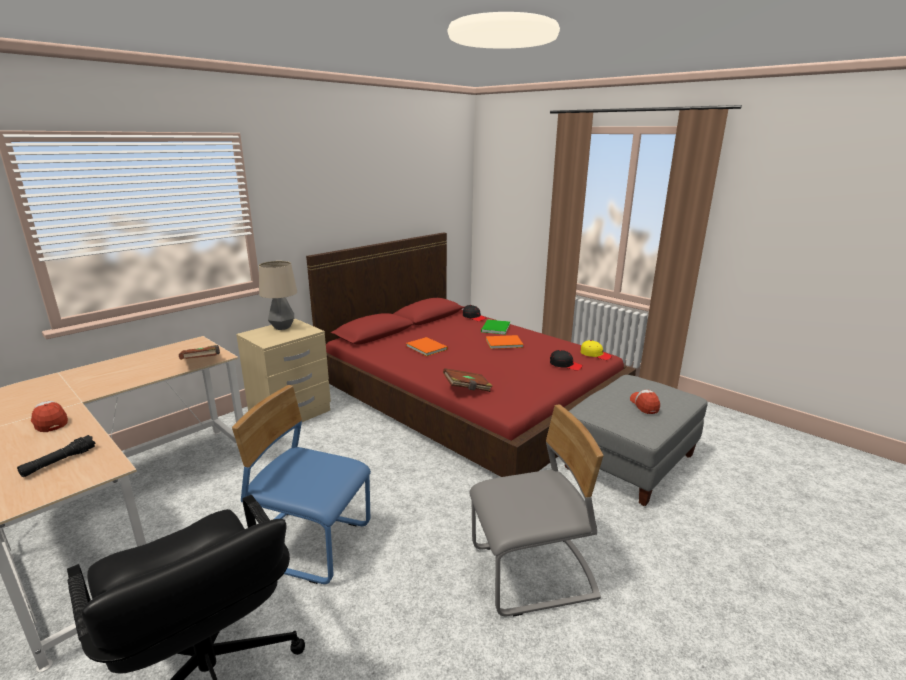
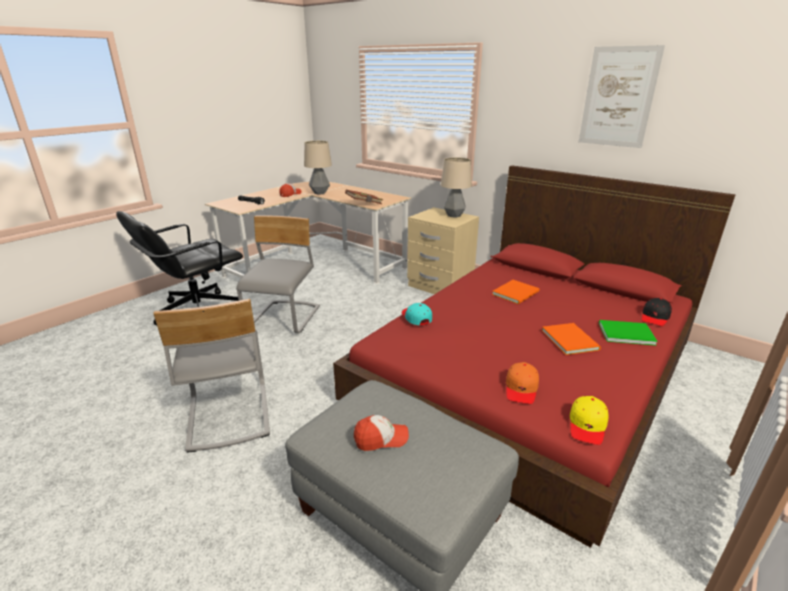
camera: 85 degrees right, 5 degrees up
(82, 394) = (319, 193): none -> table lamp
(309, 543) = (284, 318): blue chair -> grey chair
(370, 179) = (618, 97): none -> picture
(467, 389) = (416, 317): brown book -> turquoise cap
(565, 365) = (521, 388): black cap -> orange cap

